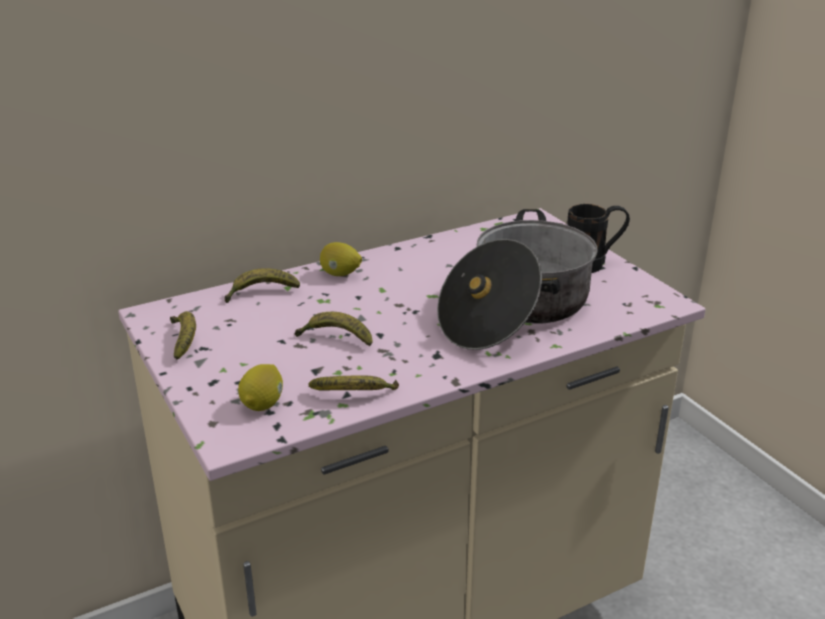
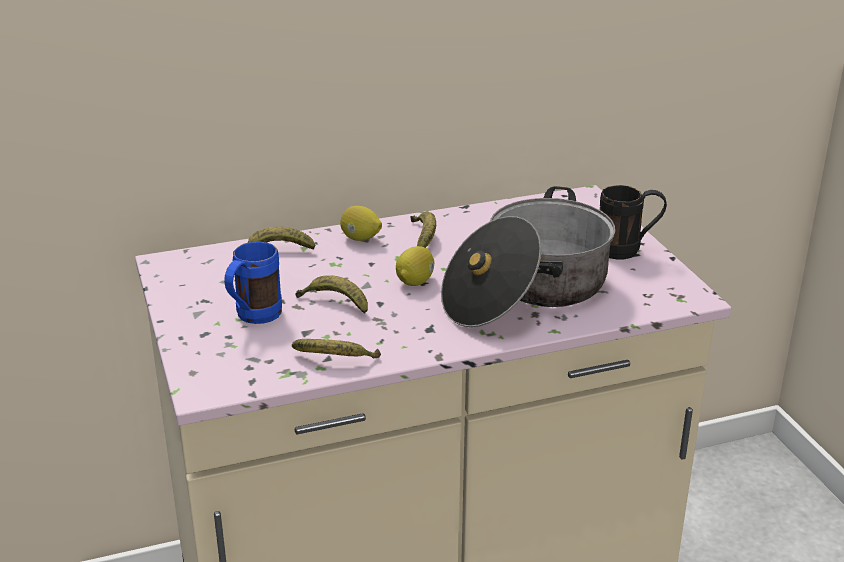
camera: 10 degrees right, 0 degrees up
(184, 341) = (188, 292): banana -> banana (423, 237)
(258, 361) = (253, 318): none -> blue mug
(263, 404) = (245, 359): lemon -> lemon (416, 281)

